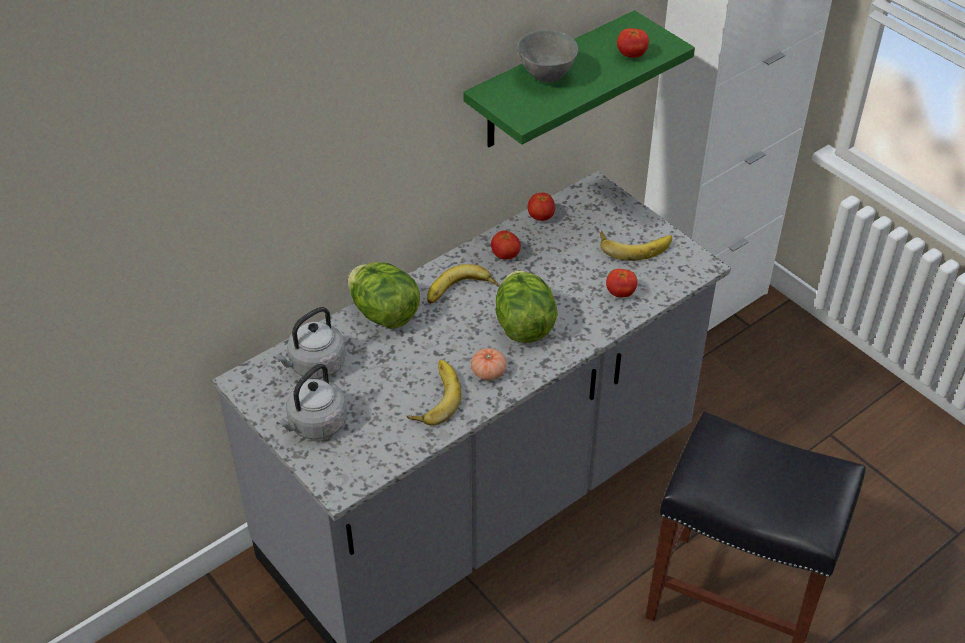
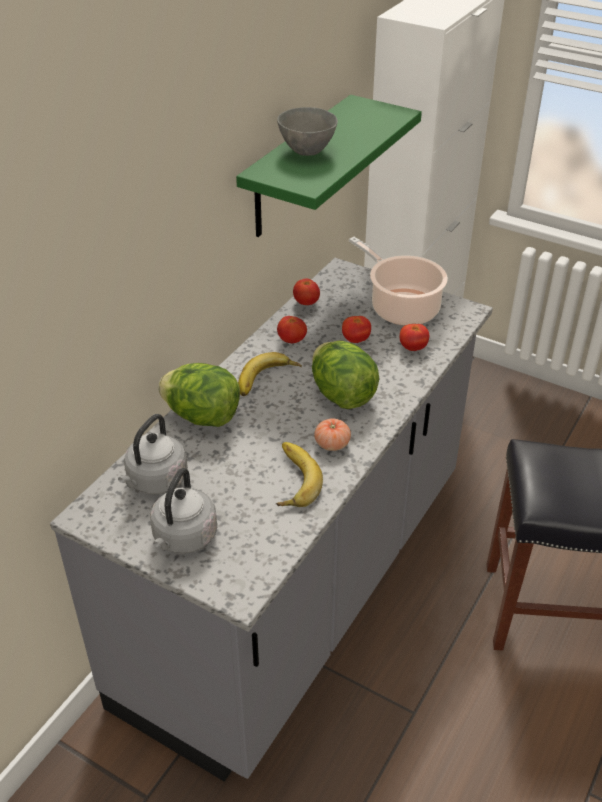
camera: 20 degrees left, 5 degrees down
(631, 55) = (372, 124): tomato -> tomato (355, 340)
(634, 245) = (401, 307): banana -> cooking pot

